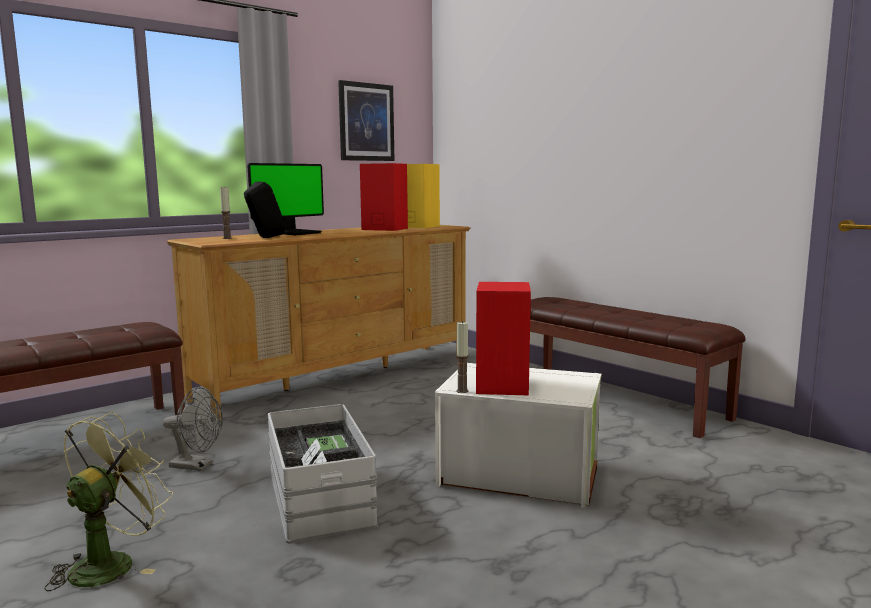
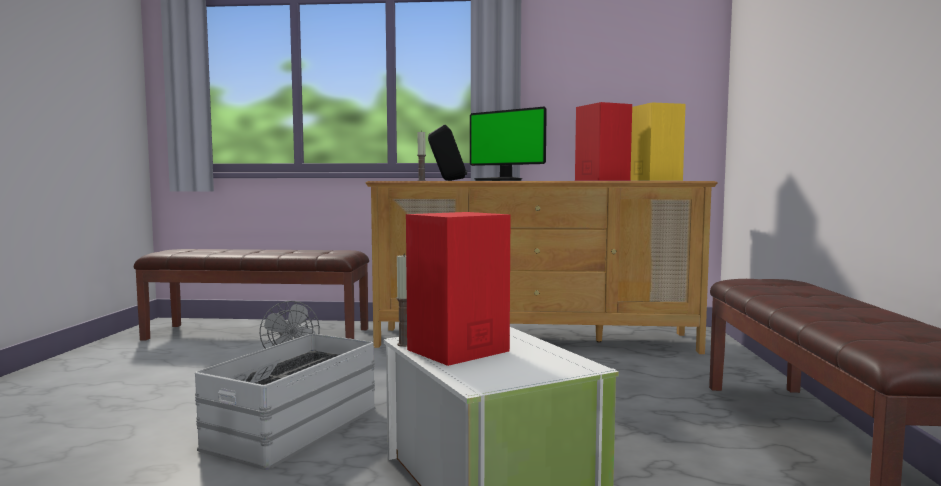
camera: 45 degrees right, 5 degrees down
(112, 563) = (112, 415): green fan -> none
(296, 233) = (500, 180): monitor -> monitor turned 45 degrees clockwise
(366, 122) = (627, 66): picture -> none

